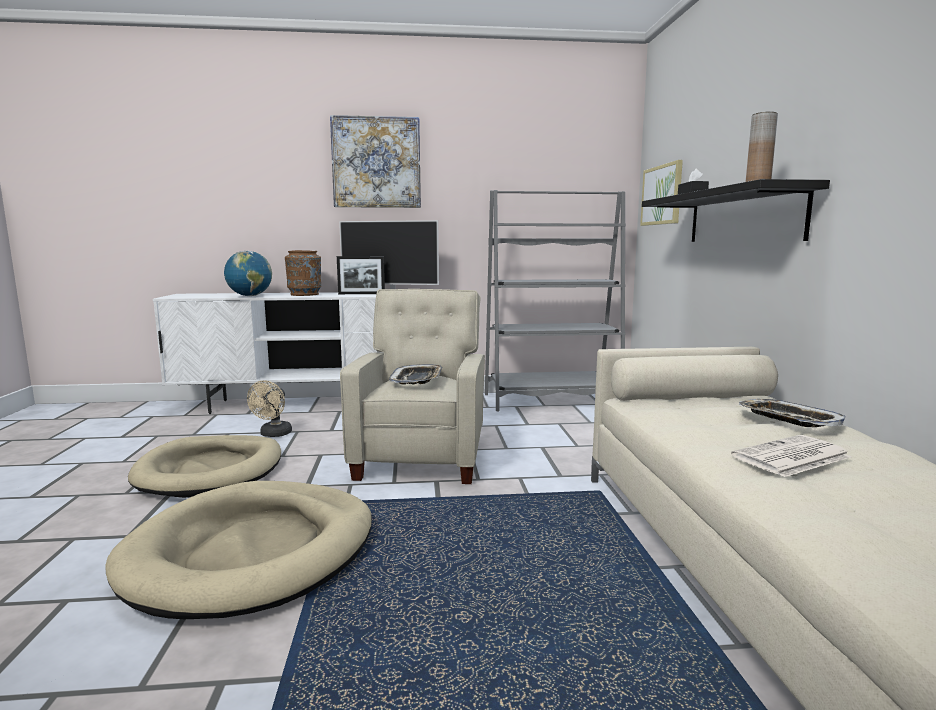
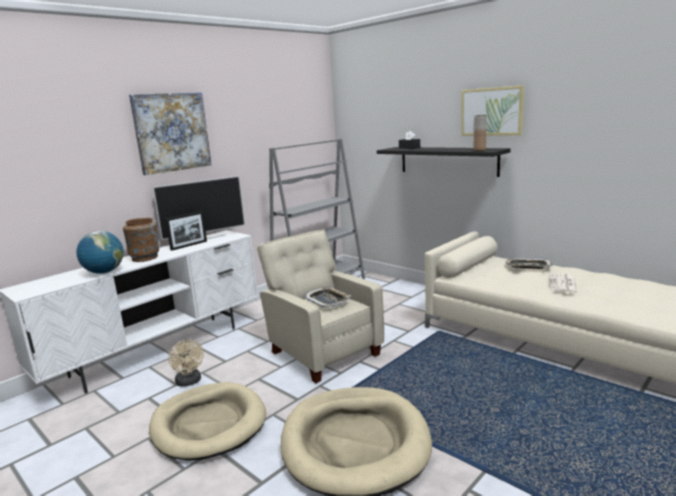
camera: 40 degrees left, 5 degrees up
(662, 195) = (365, 140): picture -> picture (491, 111)

